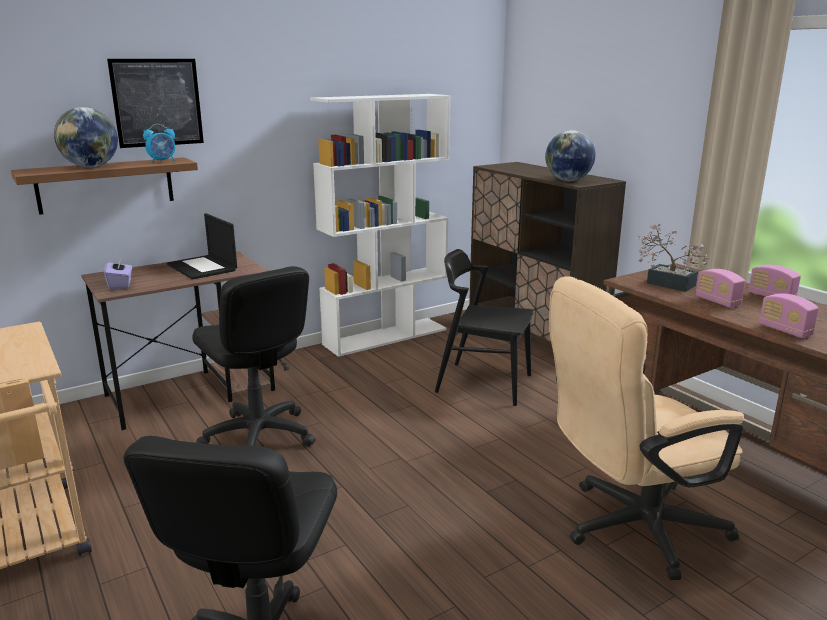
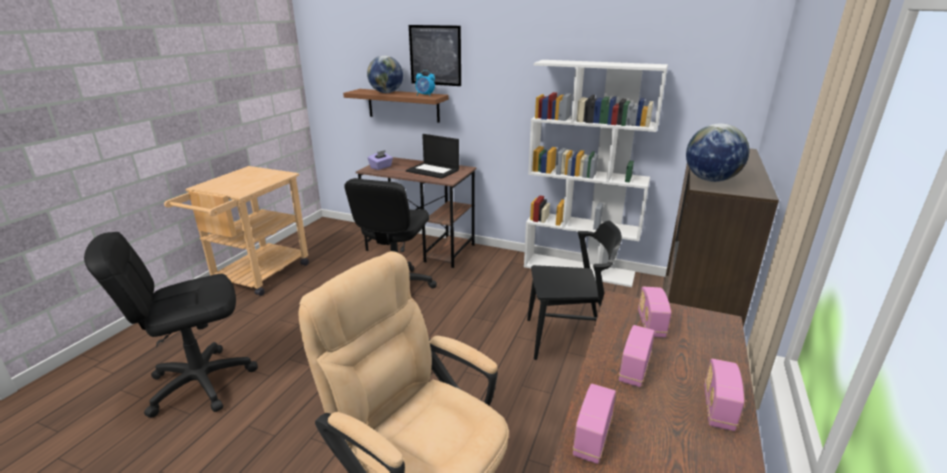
camera: 55 degrees right, 5 degrees up
(203, 267) = (433, 170): laptop -> laptop turned 75 degrees counterclockwise
(483, 383) = (567, 338): black chair -> black chair turned 105 degrees clockwise
(666, 283) = (651, 325): potted plant -> radio

